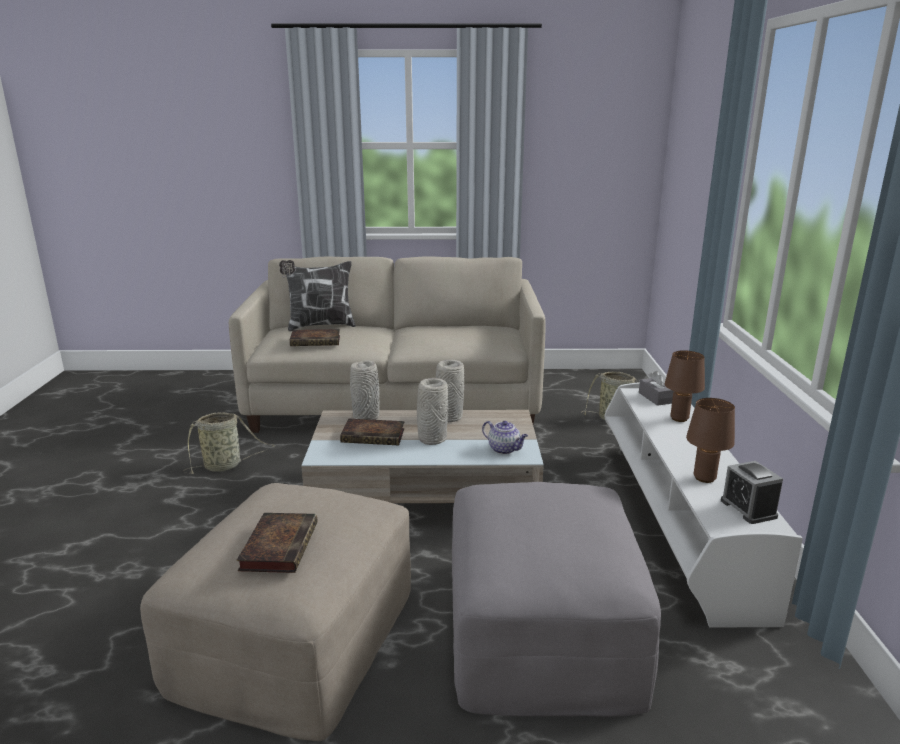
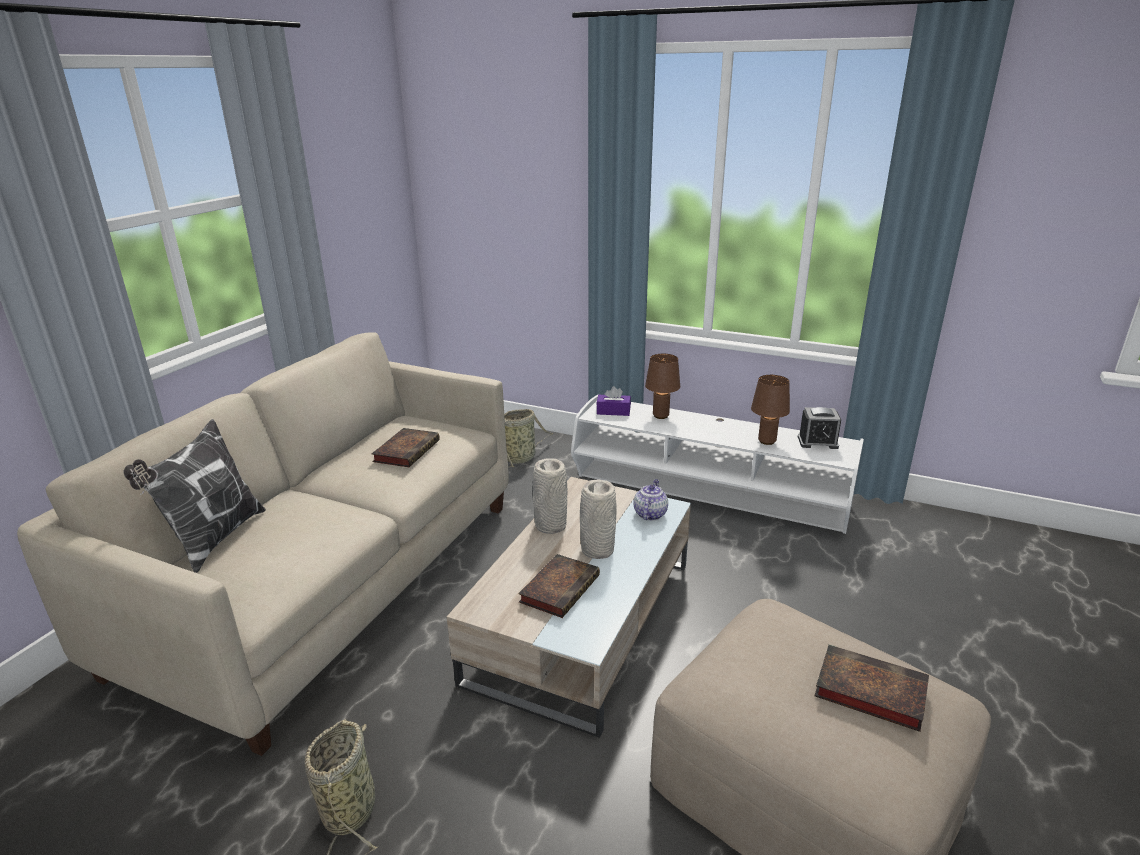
camera: 65 degrees left, 5 degrees up
(317, 341) = (289, 552): book -> book (407, 450)
(366, 417) = (500, 583): grey vase -> none
(504, 449) = (650, 513): teapot -> teapot turned 45 degrees counterclockwise
(541, 628) = (830, 612): grey ottoman -> none
(655, 398) = (613, 411): grey tissue box -> purple tissue box

